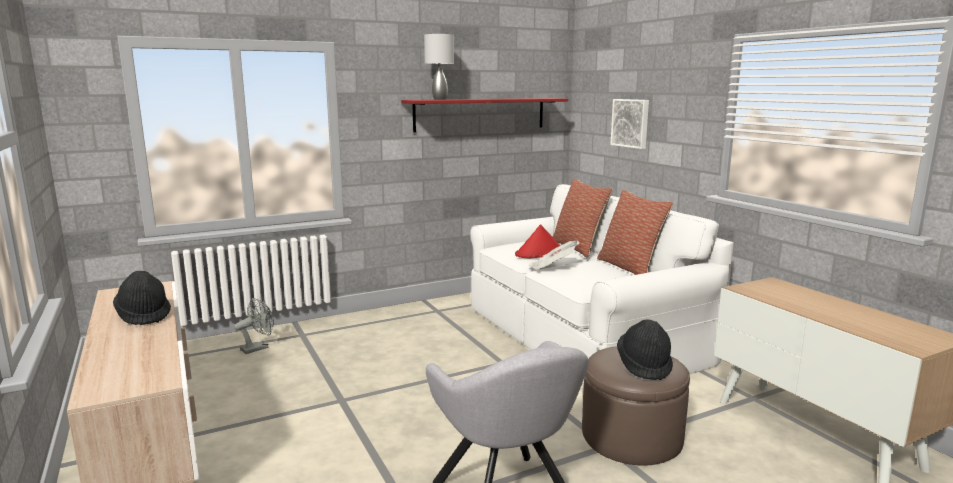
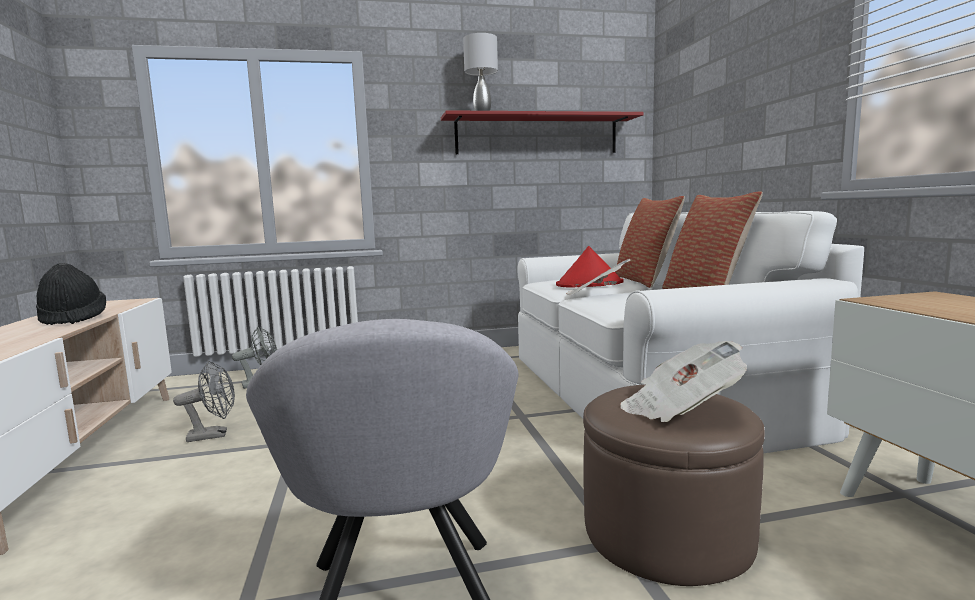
camera: 15 degrees right, 5 degrees down
(265, 400) = (214, 435): none -> grey fan
(631, 123) = (719, 125): picture -> none
(644, 366) = (680, 409): black hat -> newspaper

